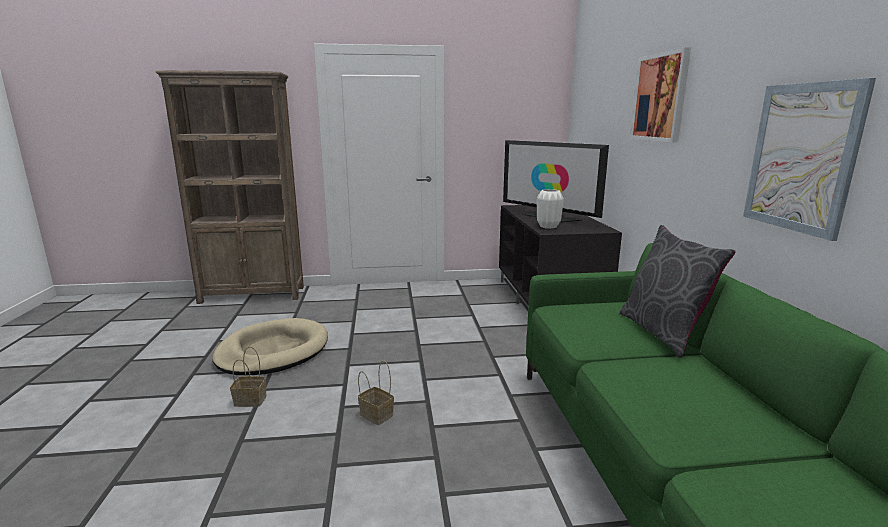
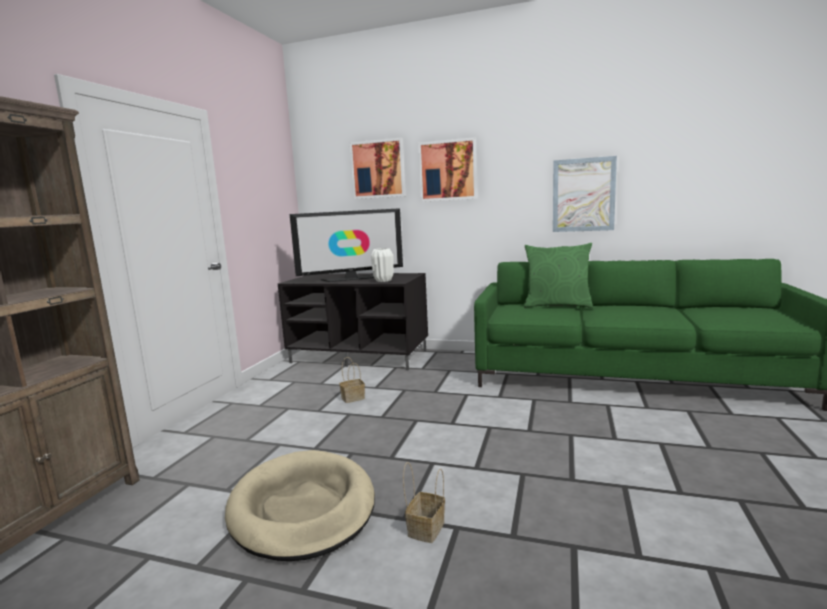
camera: 65 degrees left, 5 degrees down
(375, 415) = (500, 452): basket -> basket (352, 398)
(612, 93) = (378, 169): none -> picture
(663, 332) = (557, 305): grey pillow -> green pillow

